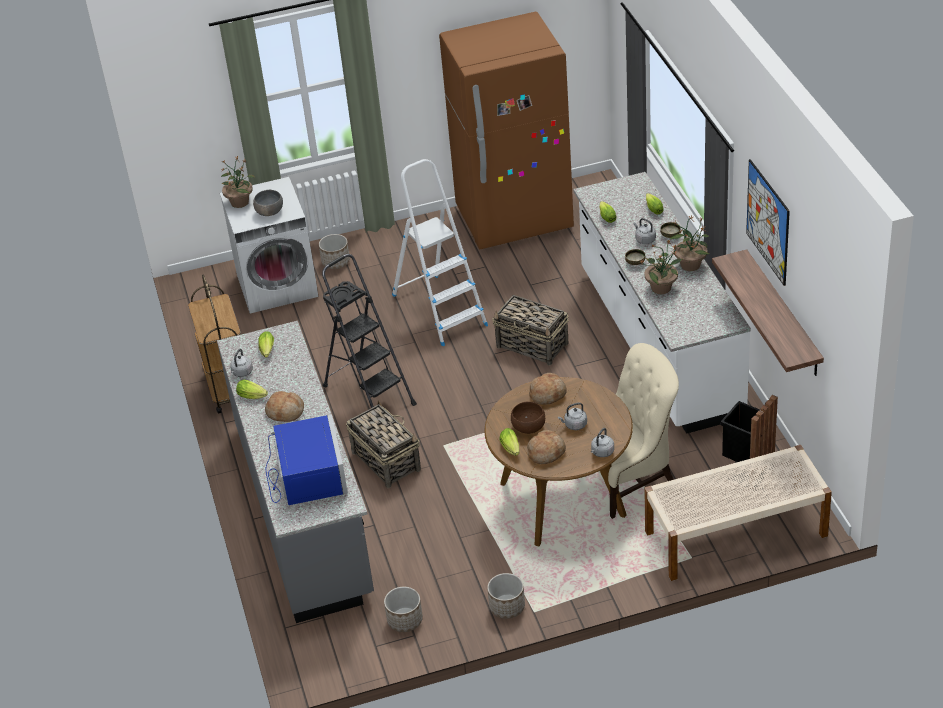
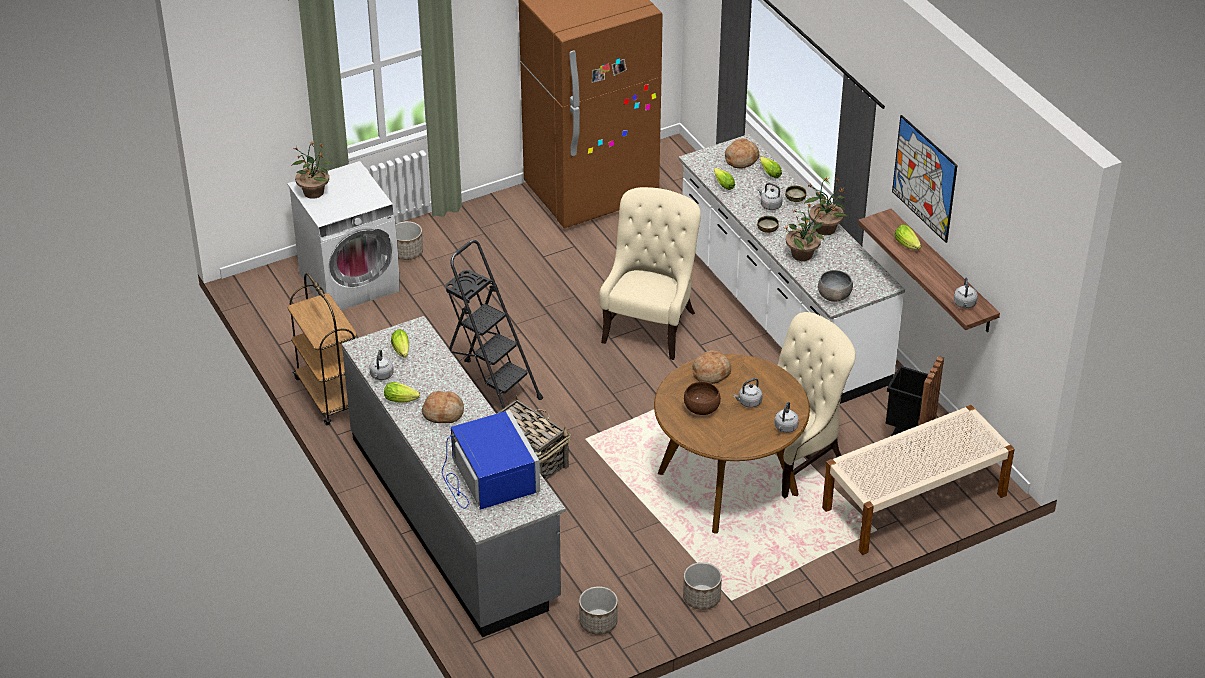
camera: 15 degrees left, 0 degrees up
(269, 212) = (351, 201): grey bowl -> grey bowl (834, 296)
(440, 310) = (538, 296): white step ladder -> none
(511, 449) = (690, 432): lettuce -> lettuce (908, 245)
(533, 345) = (650, 326): basket -> beige chair
(546, 452) = (728, 432): bread -> bread (741, 159)
(791, 347) = (964, 304): none -> grey kettle

